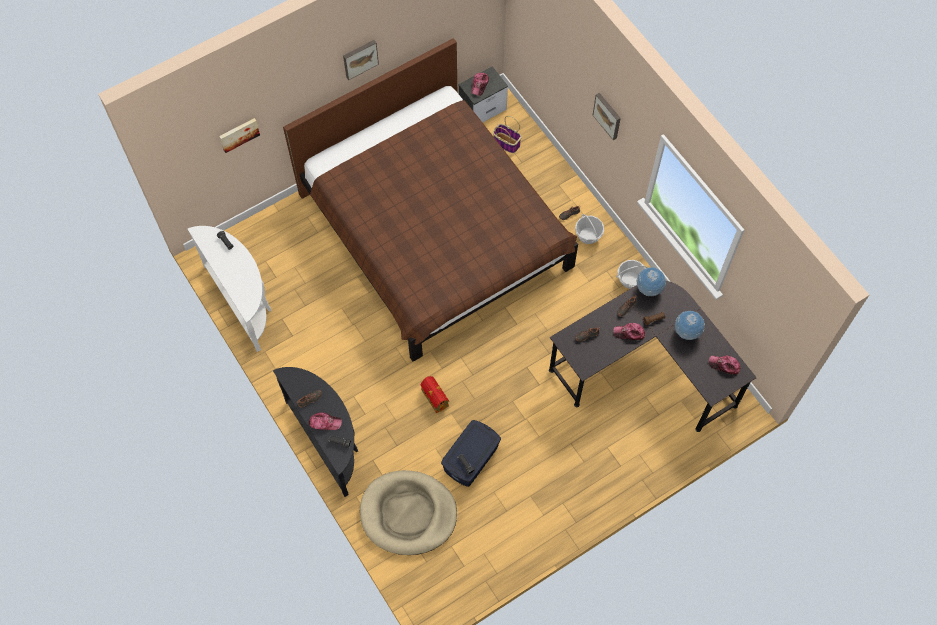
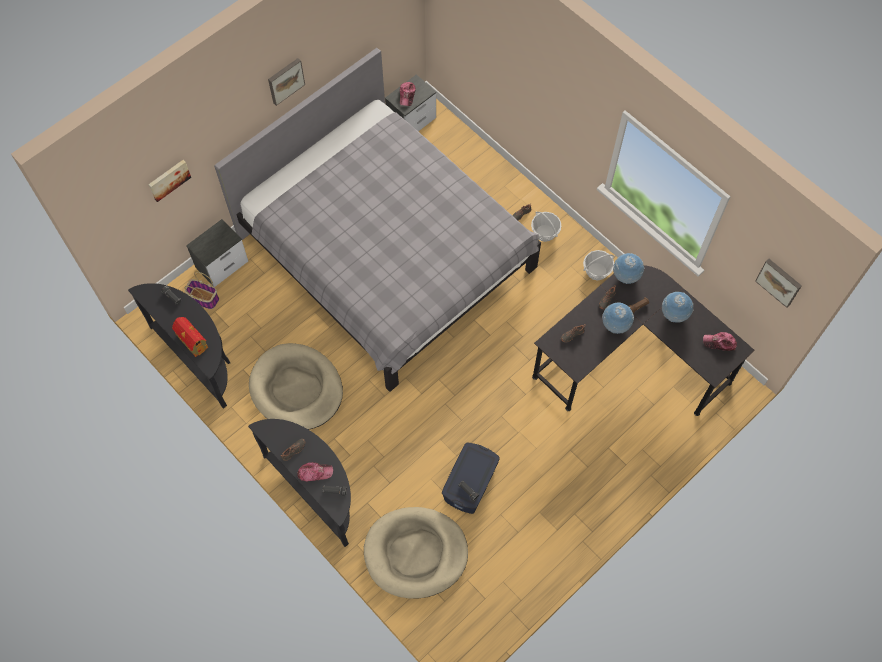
camera: 10 degrees left, 0 degrees up
(244, 301) = (199, 357): white console table -> black console table
(281, 218) = (223, 264): none -> nightstand
(327, 345) = (296, 389): none -> beige dog bed
(434, 232) = (386, 253): brown bed -> grey bed
(434, 397) = (419, 426): toy house -> toy house (192, 341)
(506, 143) = (442, 151): basket -> basket (203, 298)
(608, 115) = (555, 102): picture -> picture (779, 281)
(629, 333) = (615, 325): cap -> globe

